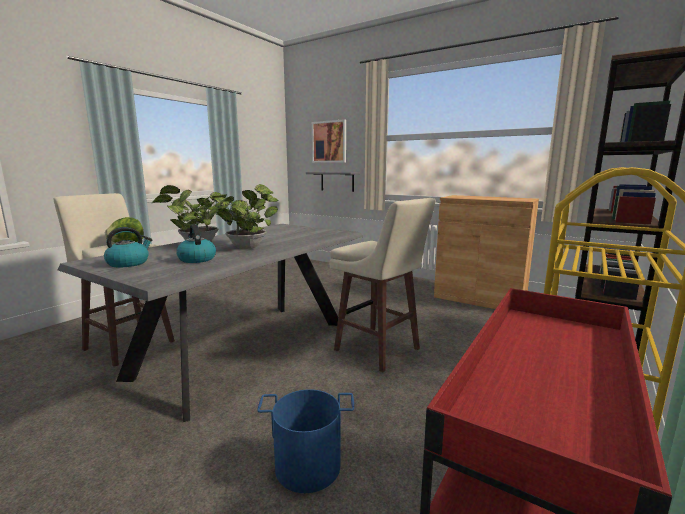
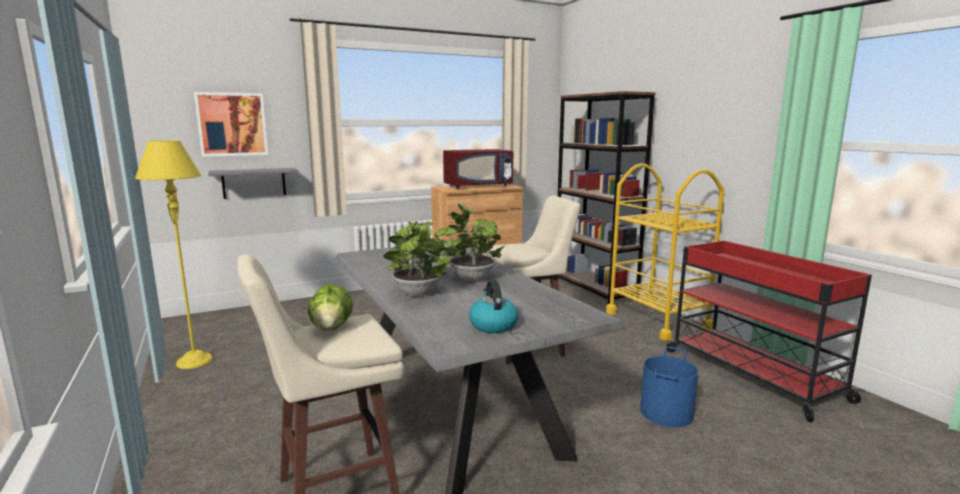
camera: 60 degrees left, 0 degrees up
(196, 259) = (509, 299): kettle -> none
(251, 275) = (194, 361): none -> yellow floor lamp
(492, 197) = (478, 186): none -> red microwave

